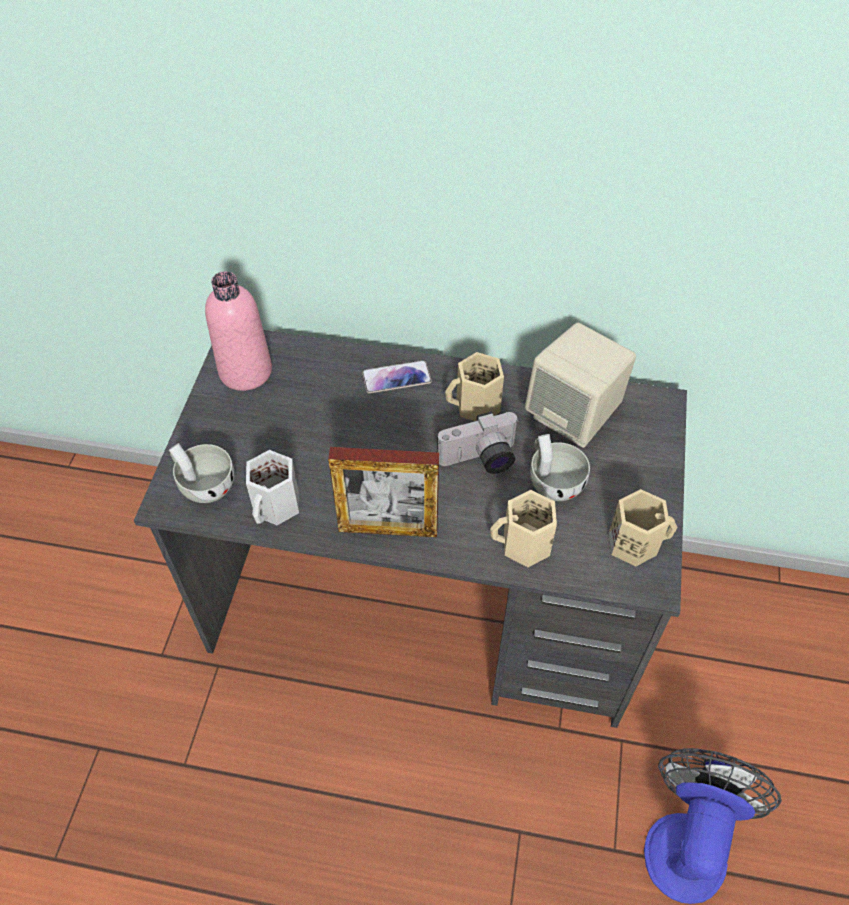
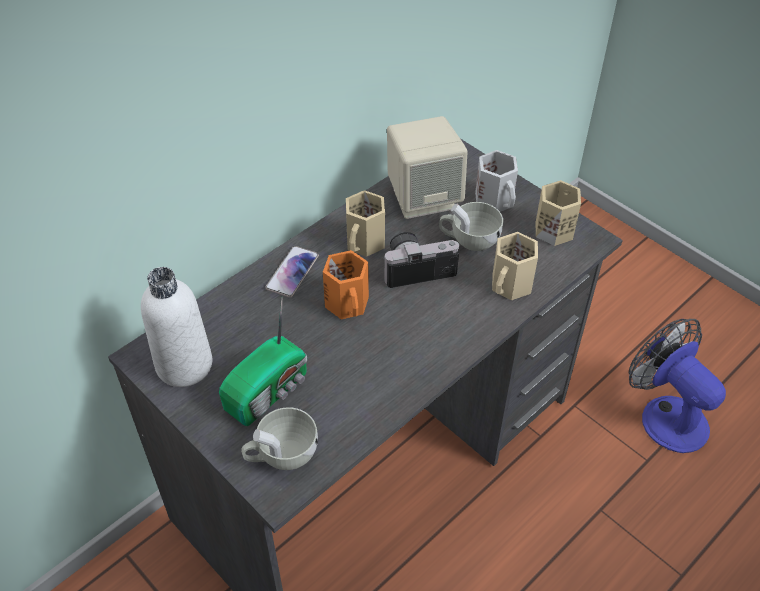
camera: 55 degrees left, 5 degrees down
(245, 371) = (184, 365): pink bottle -> white bottle
(260, 439) = (270, 391): none -> radio
(277, 506) = (351, 413): white mug -> white mug (495, 200)
(388, 528) = (433, 353): picture frame -> none
(394, 436) = (348, 303): none -> orange mug
(480, 460) = (417, 267): camera -> camera turned 120 degrees counterclockwise

